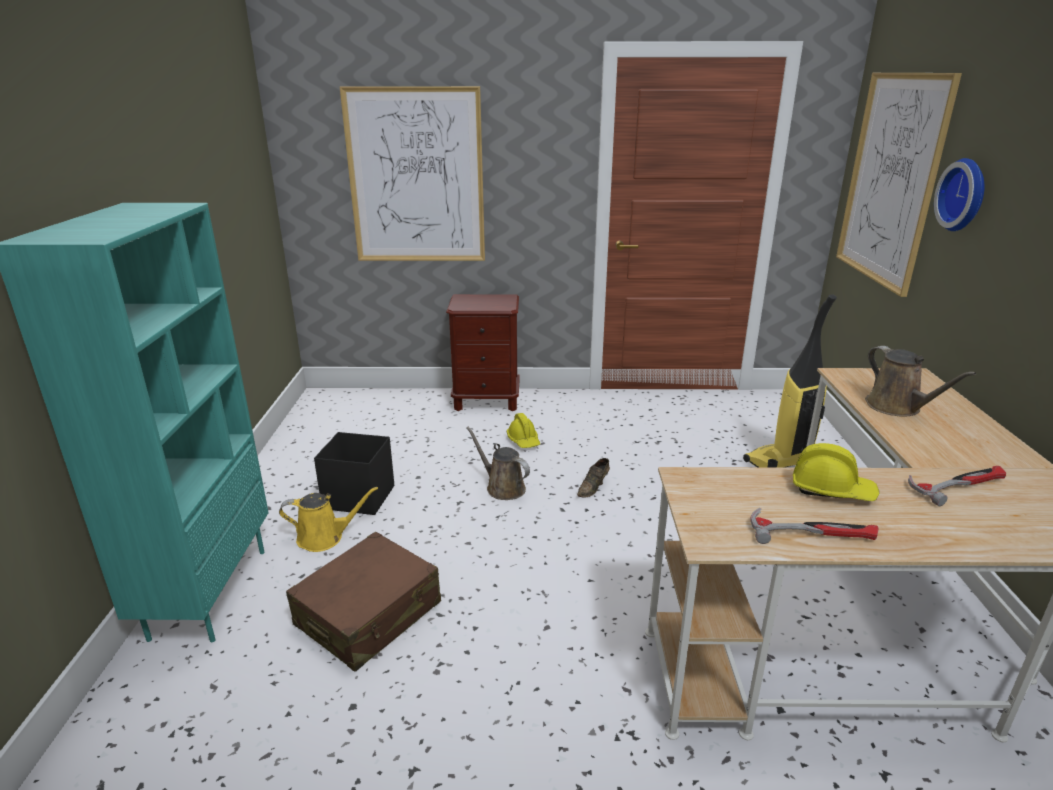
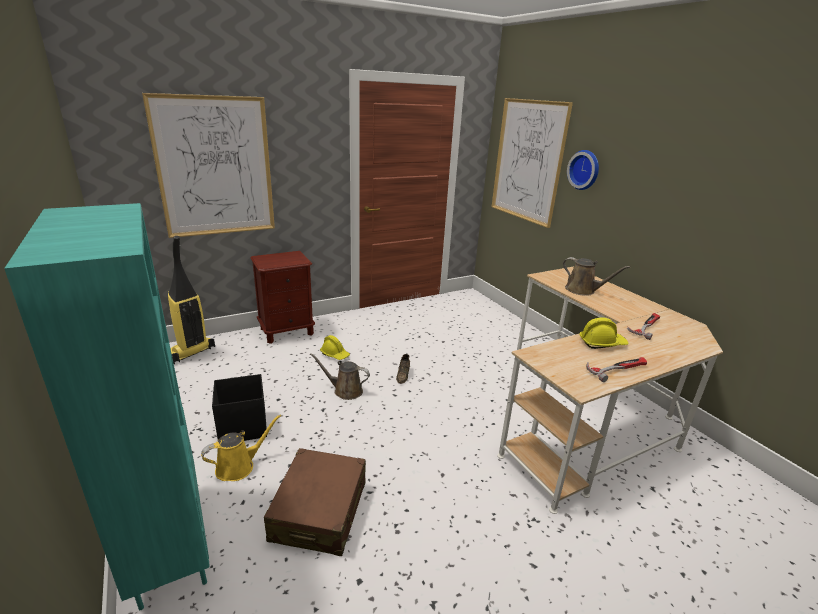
camera: 30 degrees left, 0 degrees up
(780, 462) = (492, 333): vacuum cleaner -> vacuum cleaner (189, 353)

